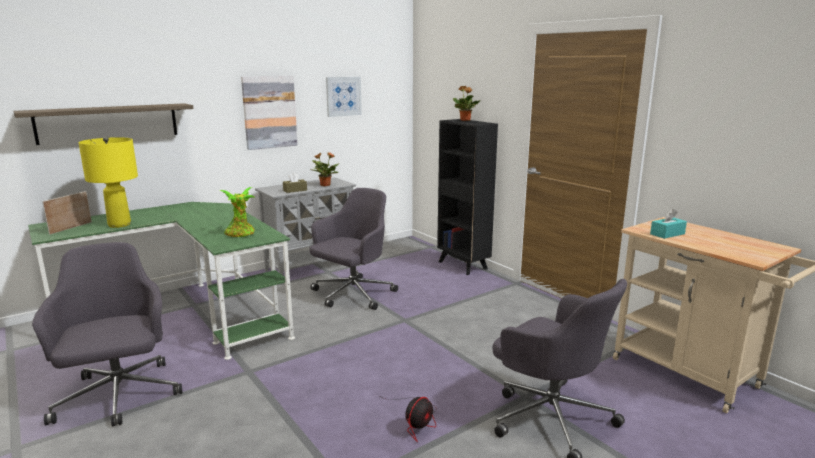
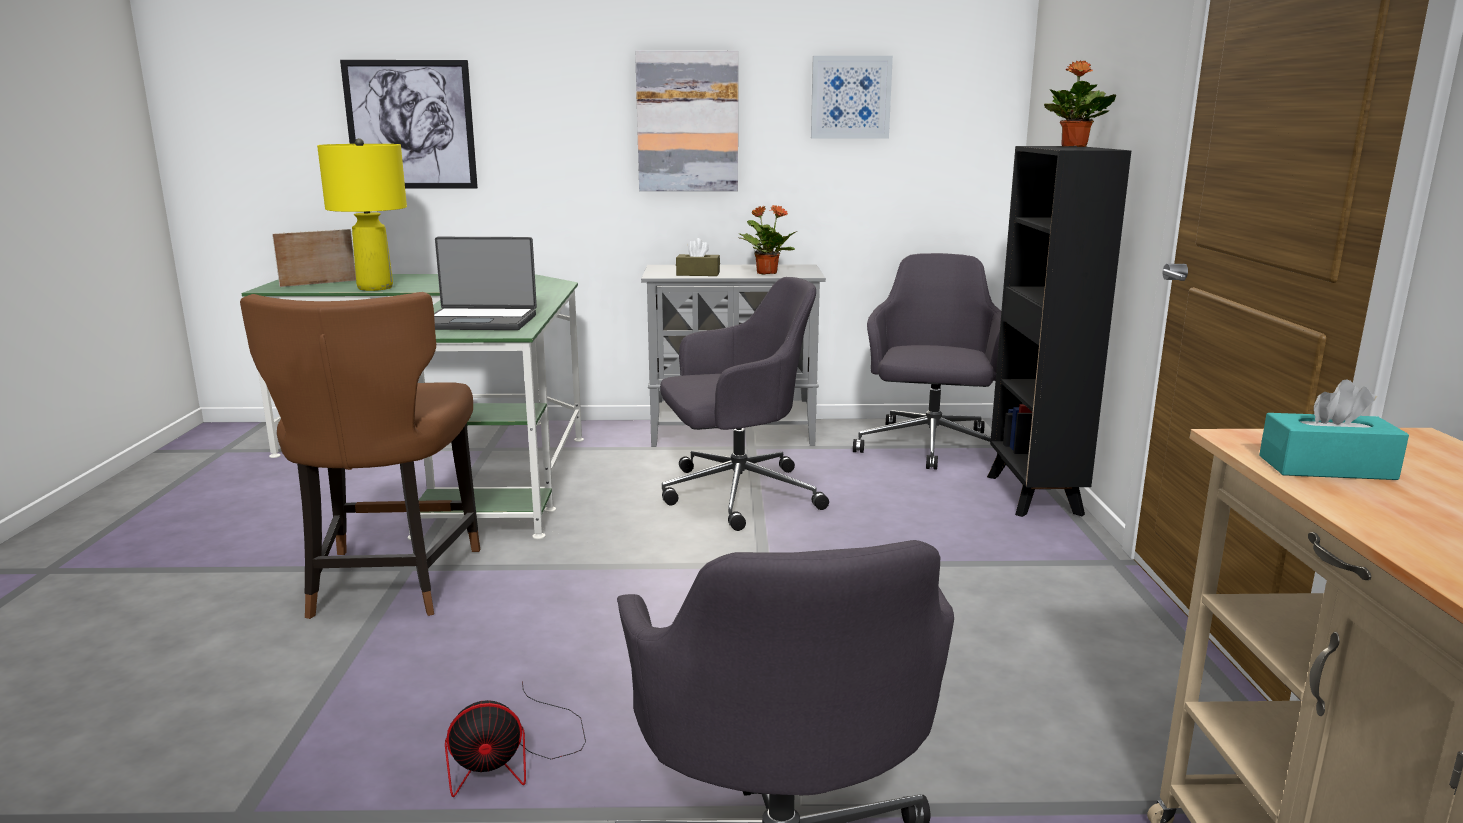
camera: 35 degrees right, 0 degrees up
(108, 123) = (410, 125): shelf -> picture
(119, 397) = (223, 546): grey office chair -> grey office chair (930, 447)
(241, 234) = (480, 321): potted plant -> laptop
(251, 381) = (389, 583): none -> brown chair

